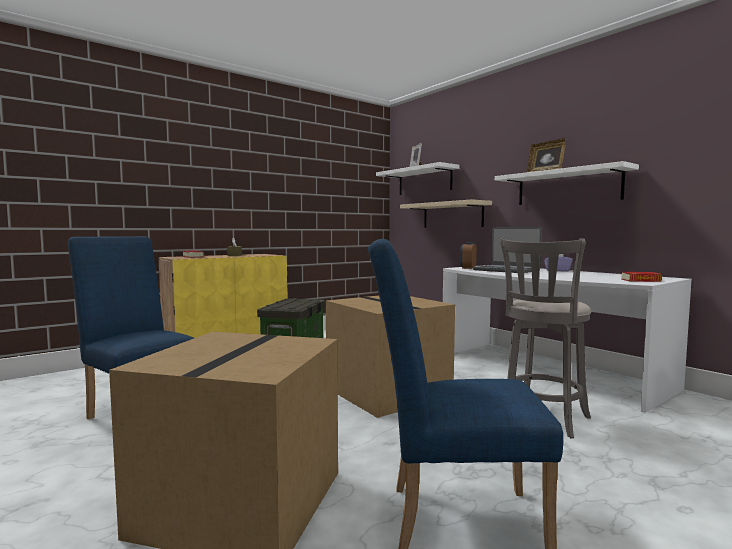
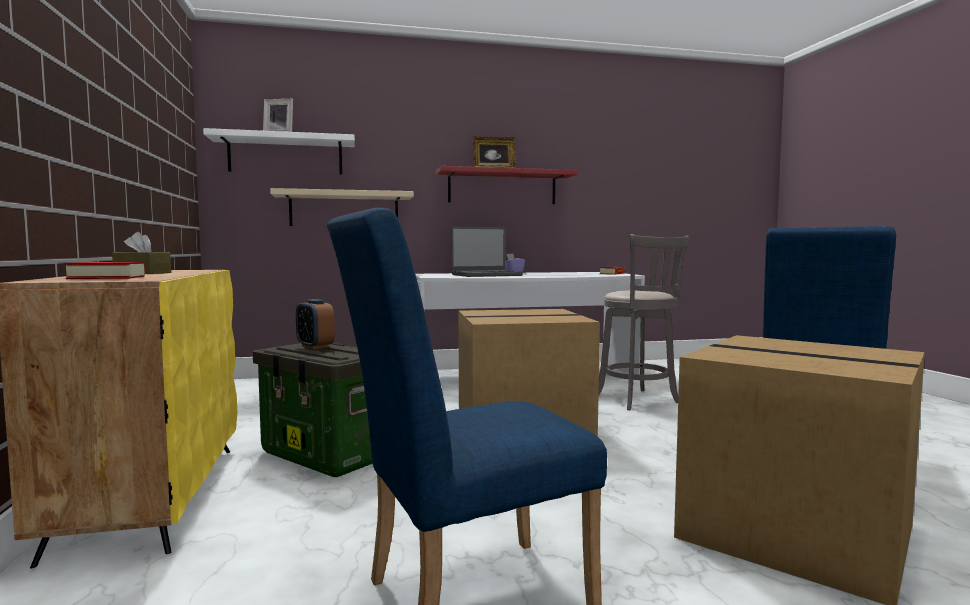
camera: 65 degrees left, 0 degrees up
(468, 268) = (439, 276): alarm clock -> alarm clock (315, 346)
(567, 187) = (502, 187): white shelf -> red shelf

